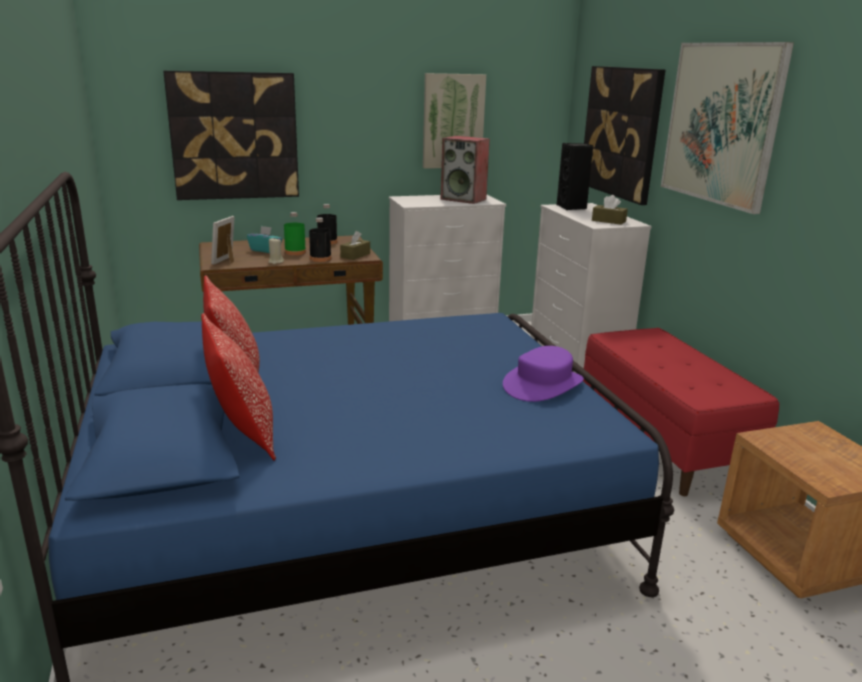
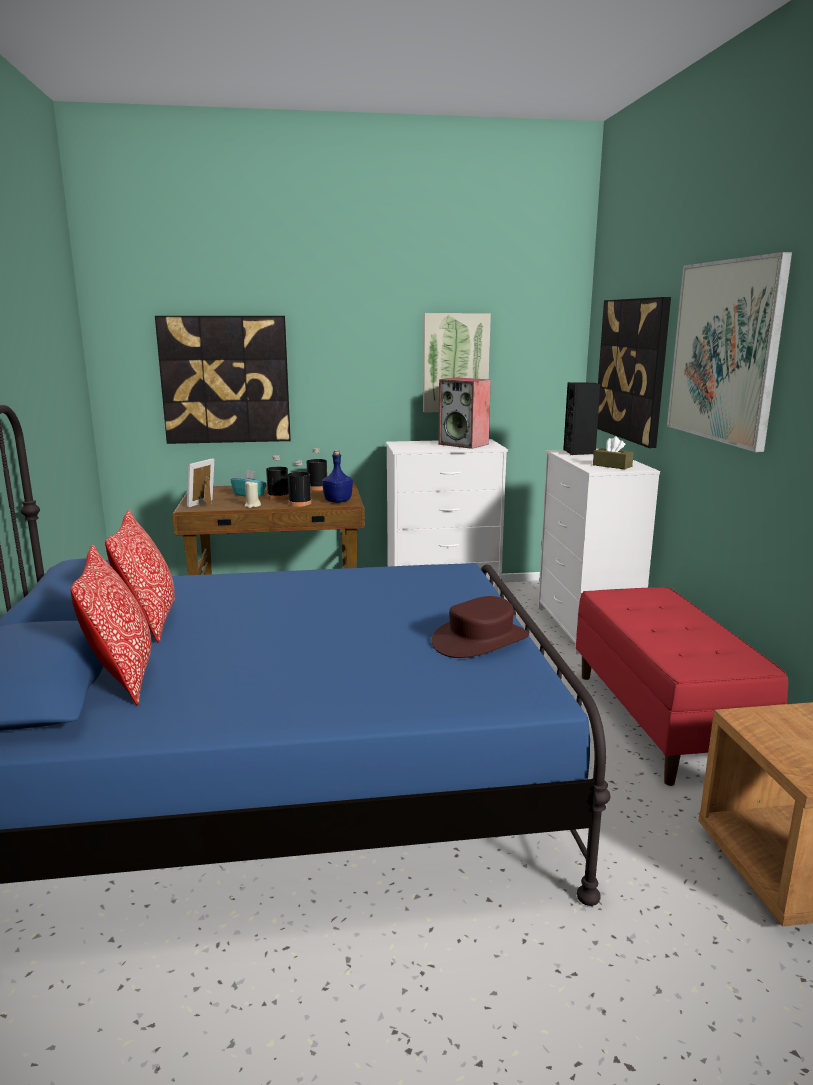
camera: 10 degrees right, 5 degrees down
(295, 252) = (278, 497): green bottle -> black bottle
(355, 255) = (338, 501): brown tissue box -> blue bottle
(543, 384) = (480, 640): purple hat -> brown hat

